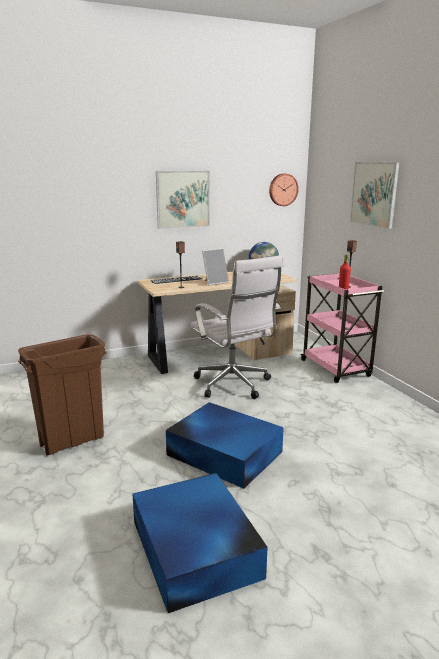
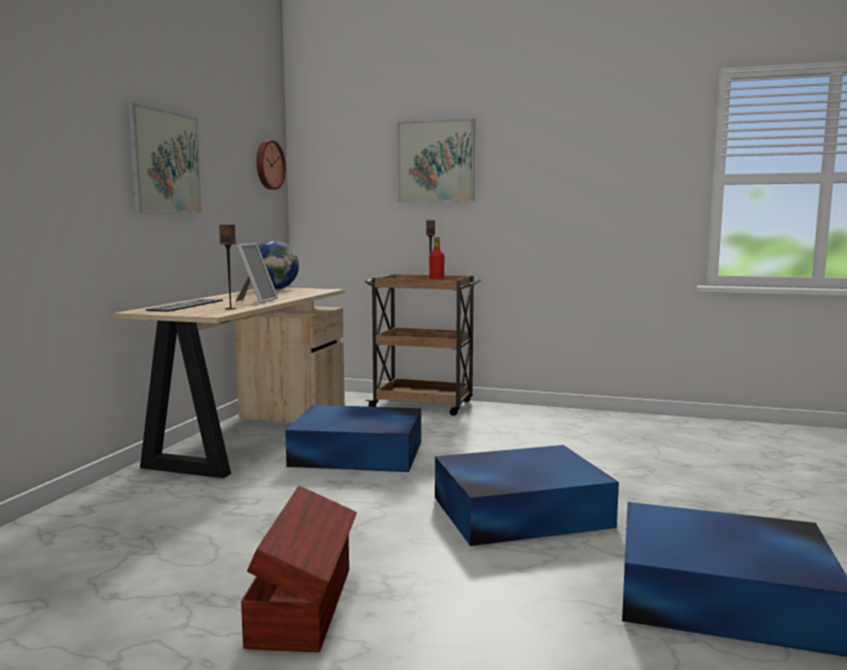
camera: 50 degrees left, 10 degrees down
(73, 441) = (304, 605): brown trash can -> brown storage box
(234, 385) = (359, 453): white office chair -> blue storage box
(336, 369) = (424, 405): pink cart -> brown cart

